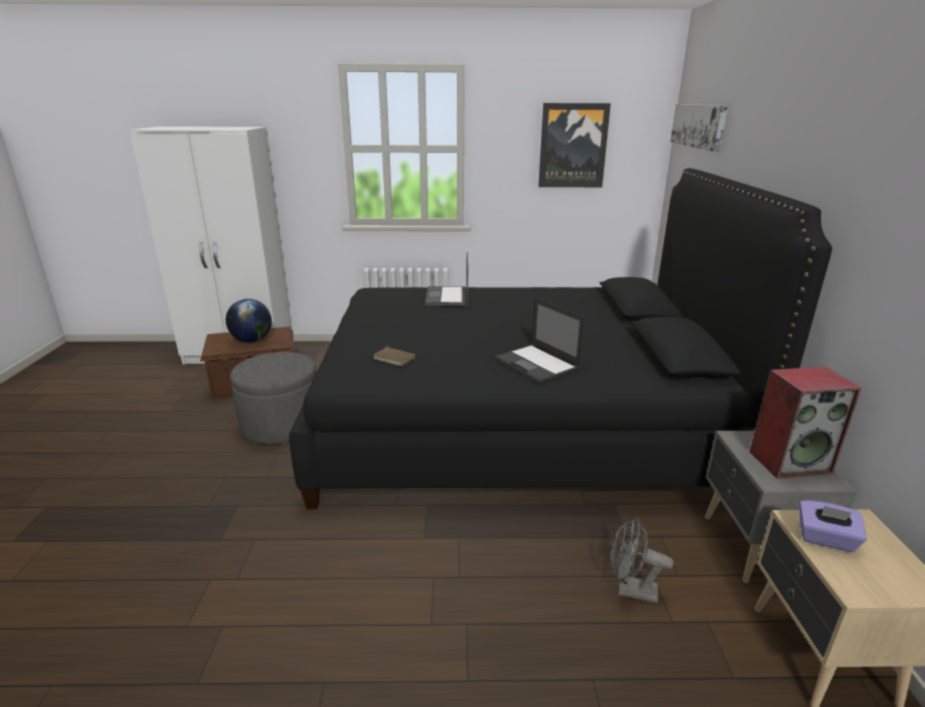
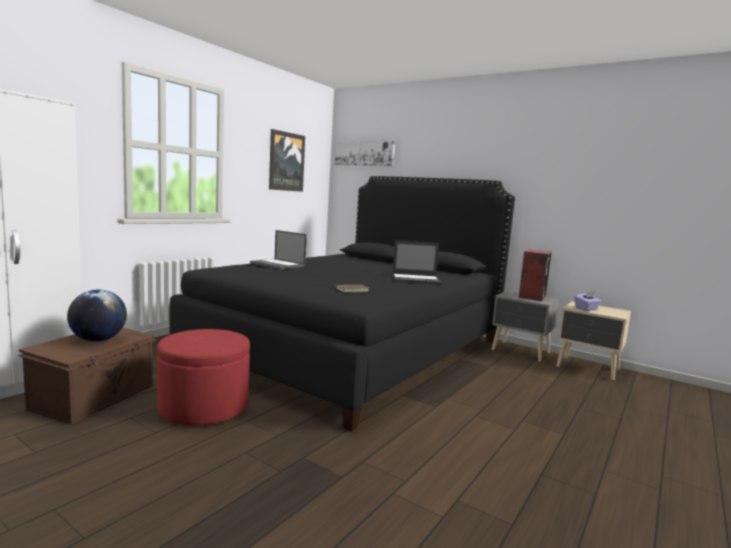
camera: 55 degrees left, 15 degrees down
(281, 425) = (204, 407): grey ottoman -> red ottoman
(630, 590) = (527, 380): grey fan -> none

